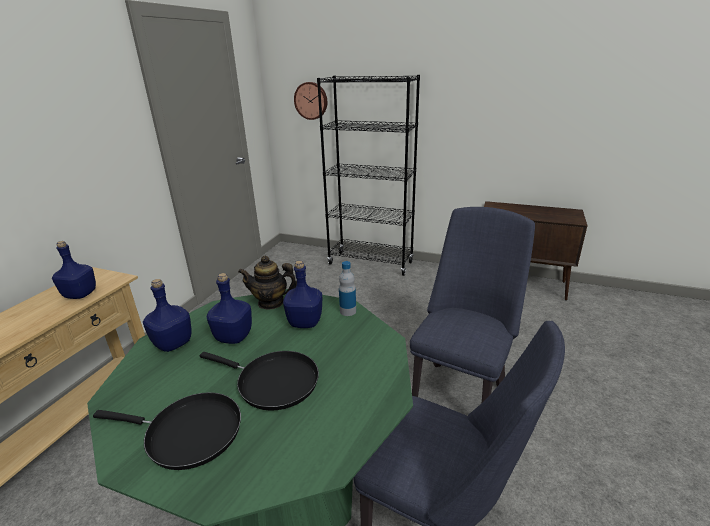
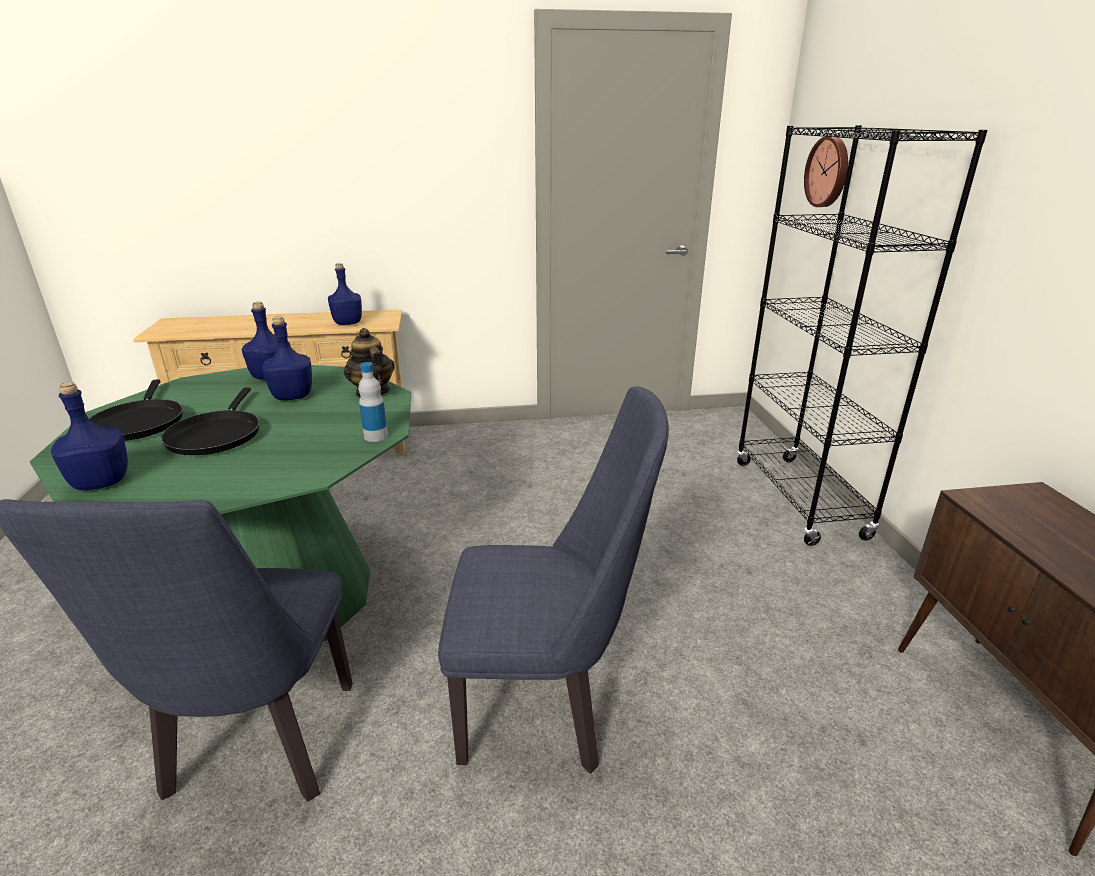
camera: 60 degrees right, 0 degrees up
(305, 322) = (338, 419): blue bottle -> blue bottle (103, 481)

